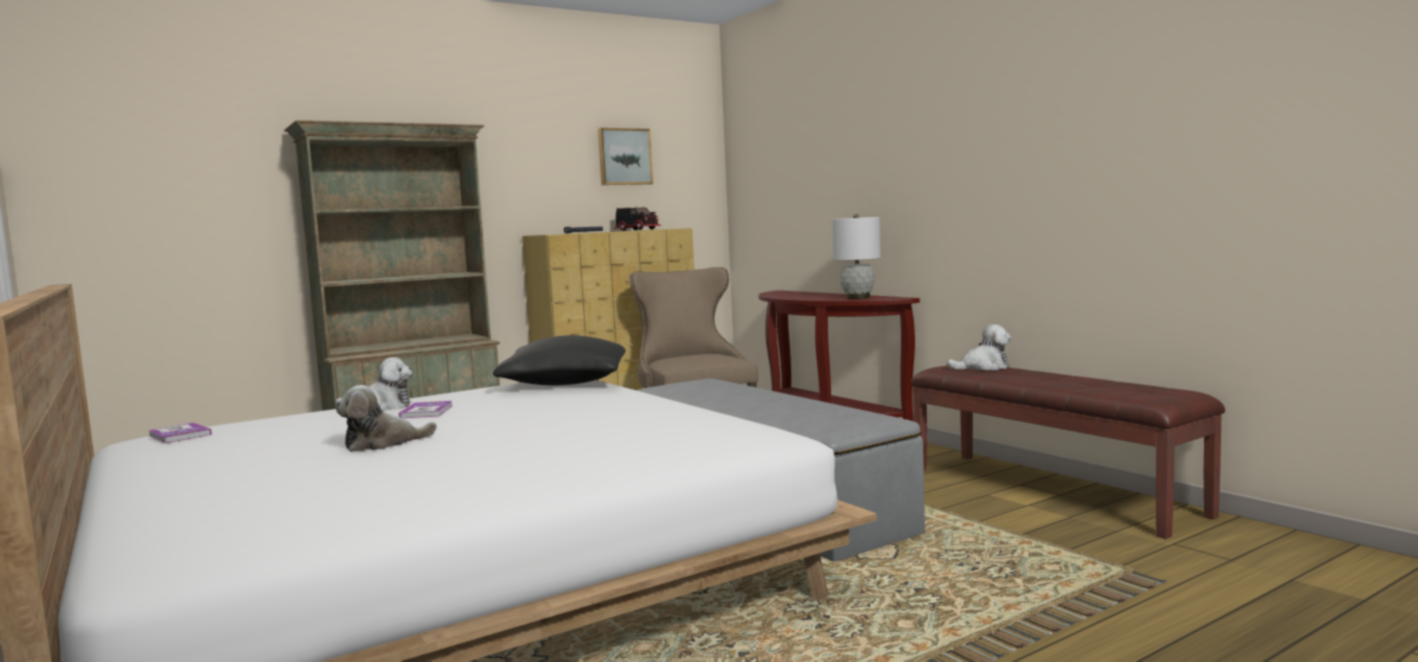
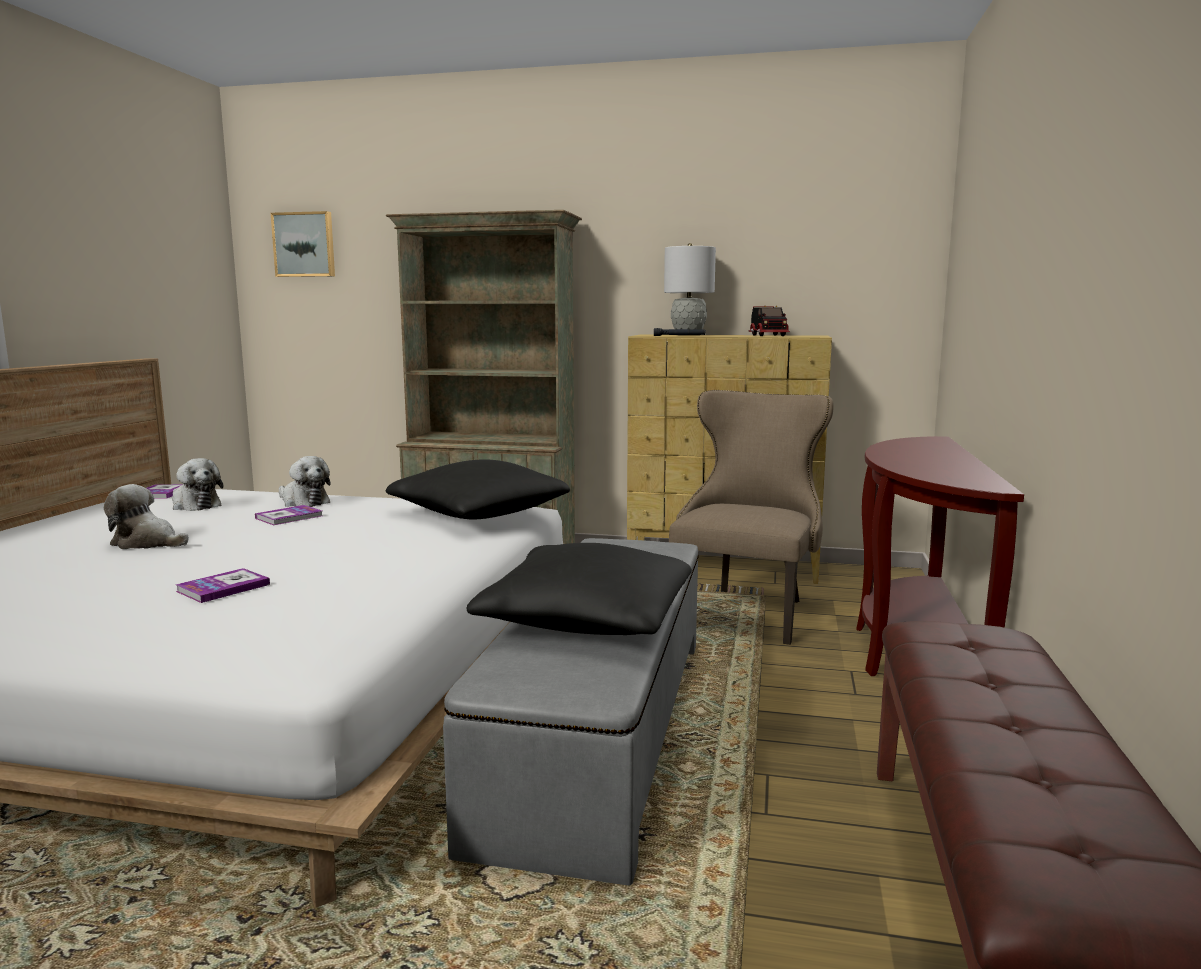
camera: 45 degrees right, 5 degrees up
(585, 434) = (223, 588): none -> book
(624, 157) = (784, 240): picture -> picture (305, 245)
(789, 407) = (587, 620): none -> black pillow
(857, 297) = (949, 473): white table lamp -> white table lamp (688, 334)
(983, 367) = (995, 651): plush toy -> plush toy (195, 505)

